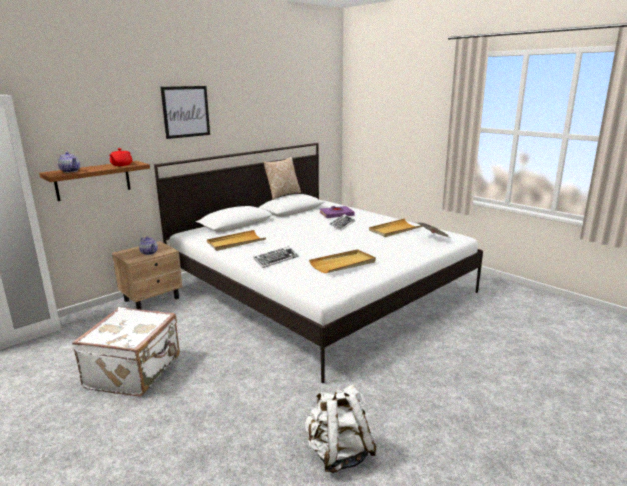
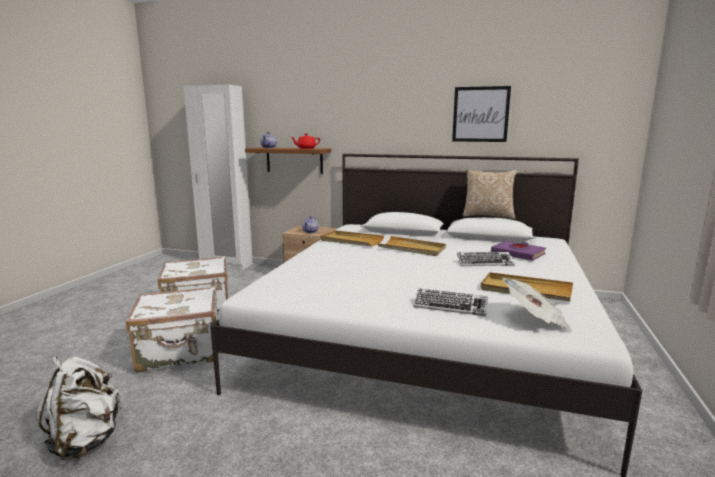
camera: 60 degrees right, 5 degrees down
(186, 111) = (385, 105): picture -> picture (480, 114)
(230, 393) = (181, 353): none -> white suitcase
(276, 260) = (322, 260): keyboard -> keyboard (450, 306)
(343, 264) = (341, 285): beige tray -> beige tray (412, 248)

